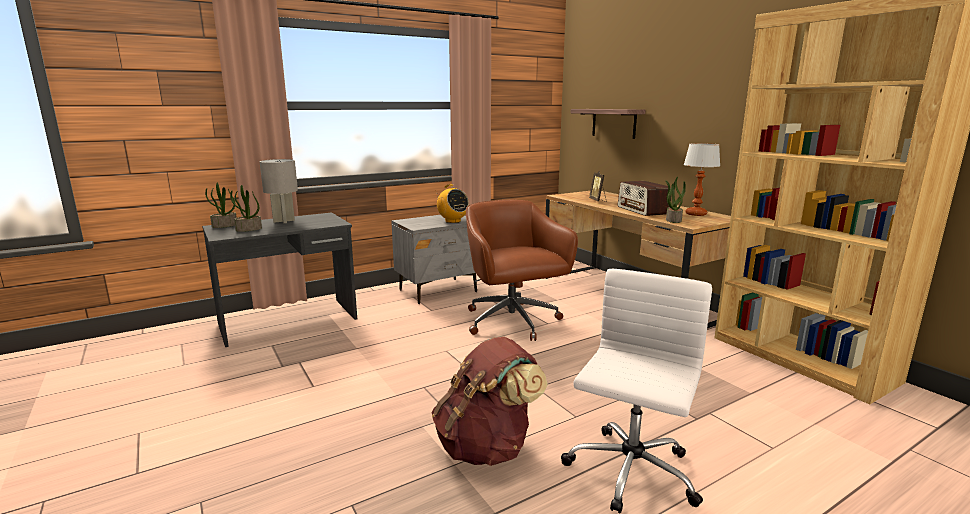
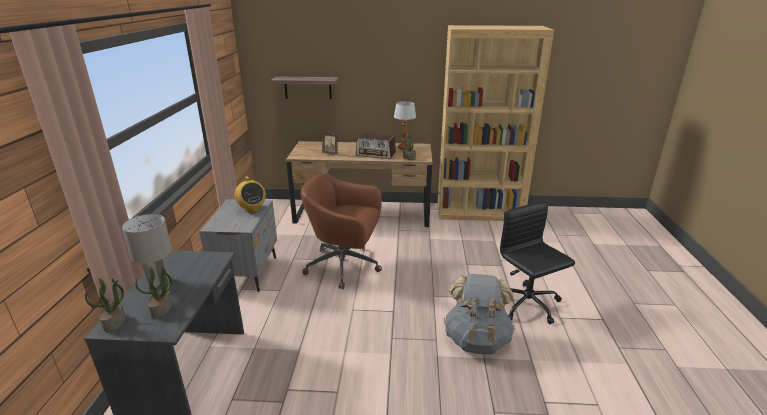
camera: 55 degrees left, 10 degrees up
(452, 221) = (252, 209): radio -> radio turned 60 degrees clockwise
(487, 447) = (476, 339): brown backpack -> grey backpack
(630, 473) = (527, 305): white office chair -> black office chair

